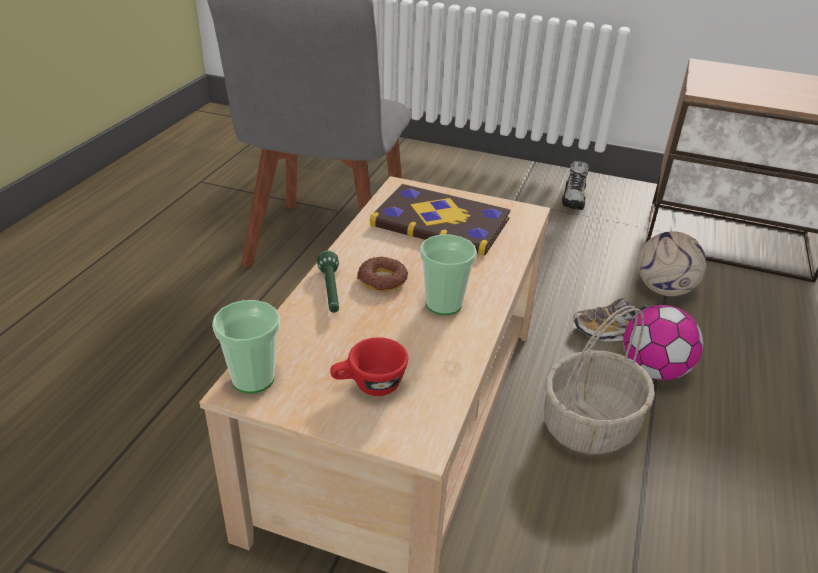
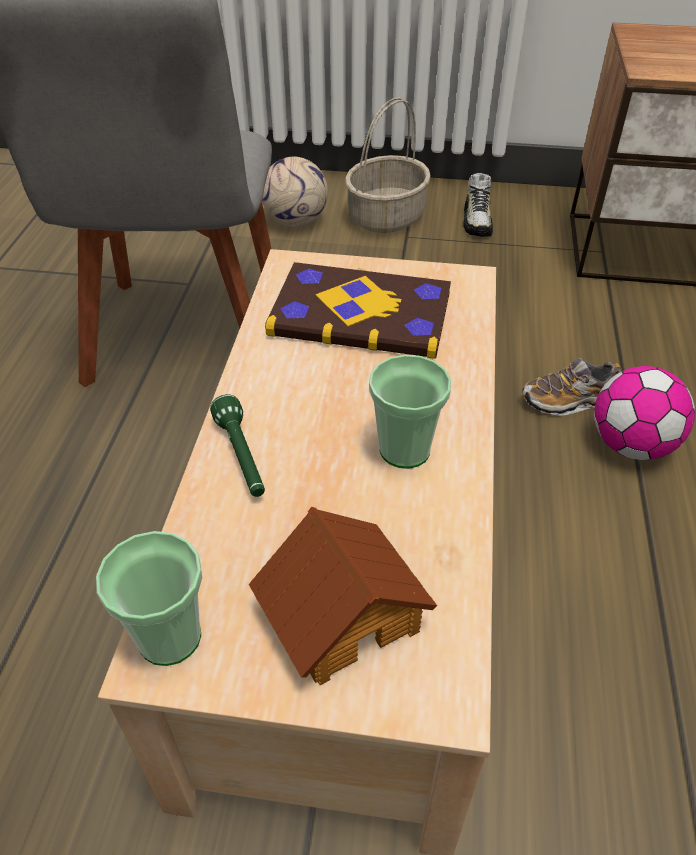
camera: 10 degrees left, 10 degrees up
(369, 386) = (342, 613): red cup -> toy house
(382, 280) = (309, 424): donut -> none
(589, 424) = (576, 536): basket -> basket (386, 216)
(664, 289) = (614, 330): football -> football (296, 221)

